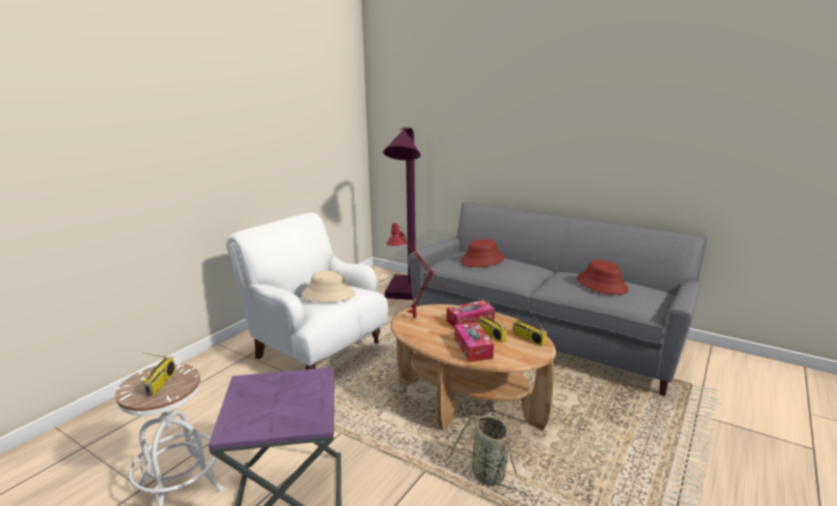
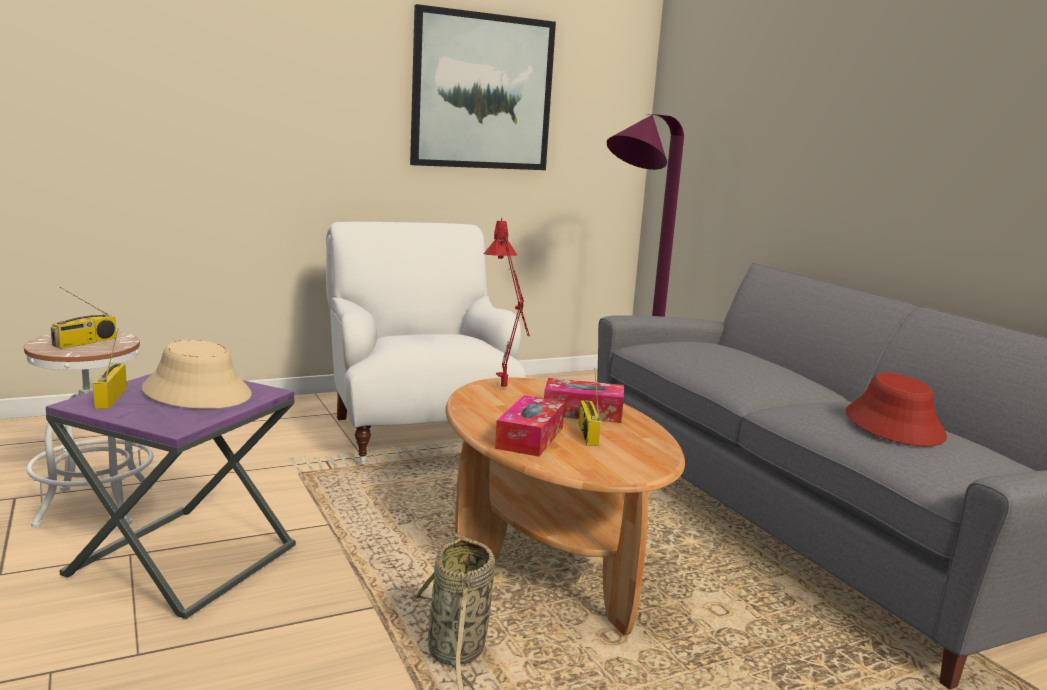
camera: 30 degrees right, 5 degrees down
(283, 122) = (482, 92): none -> picture
(328, 294) = (428, 336): beige hat -> beige hat (197, 392)
(482, 260) = (717, 351): red hat -> none
(528, 338) = (641, 454): radio -> radio (110, 397)

